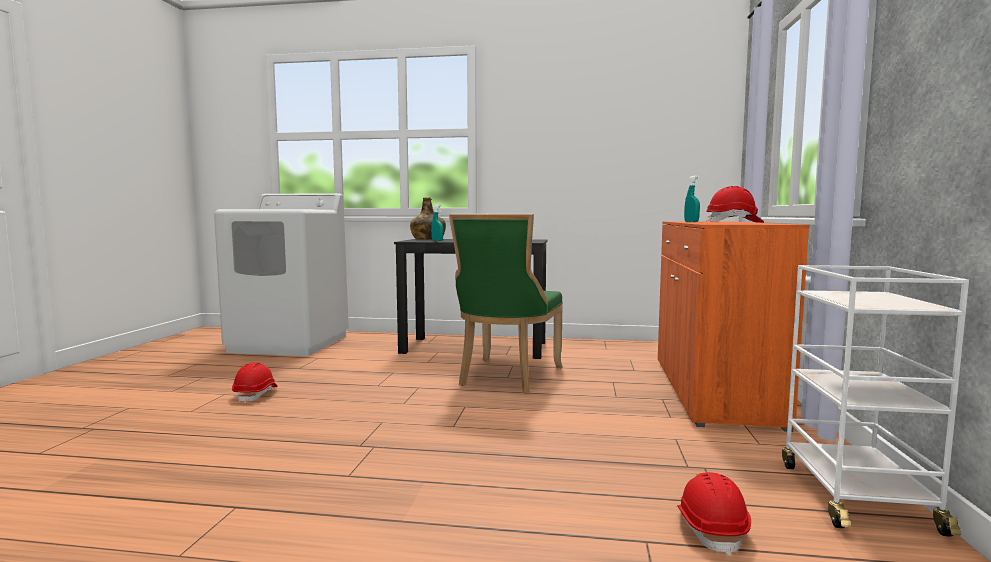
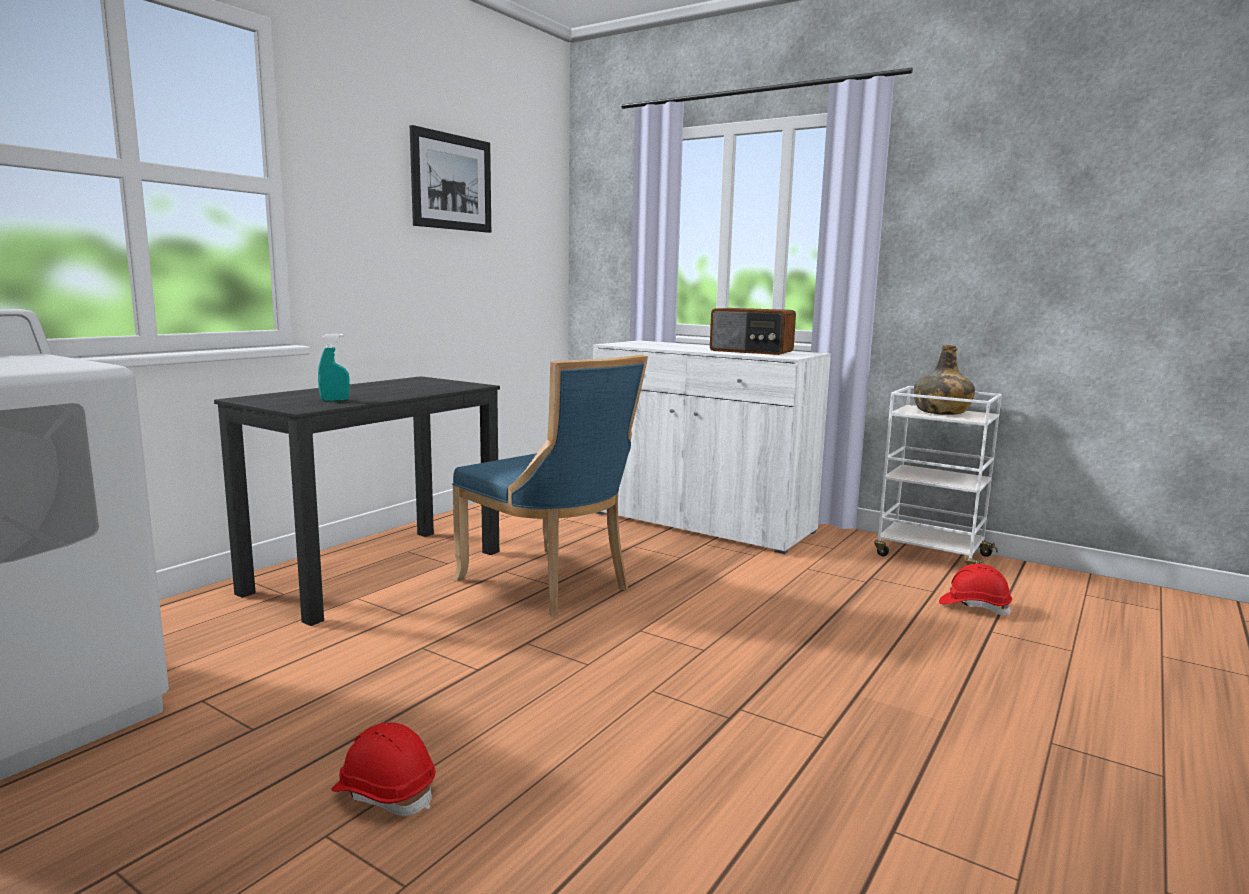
camera: 65 degrees left, 5 degrees up
(428, 239) = (270, 398): green bottle -> green bottle (941, 412)
(506, 377) = (550, 584): green chair -> blue chair
(603, 111) = (451, 182): none -> picture
(691, 222) = (681, 349): turquoise spray bottle -> none
(712, 390) = (700, 522): orange cabinet -> white cabinet
(734, 223) = (751, 351): red hard hat -> radio

